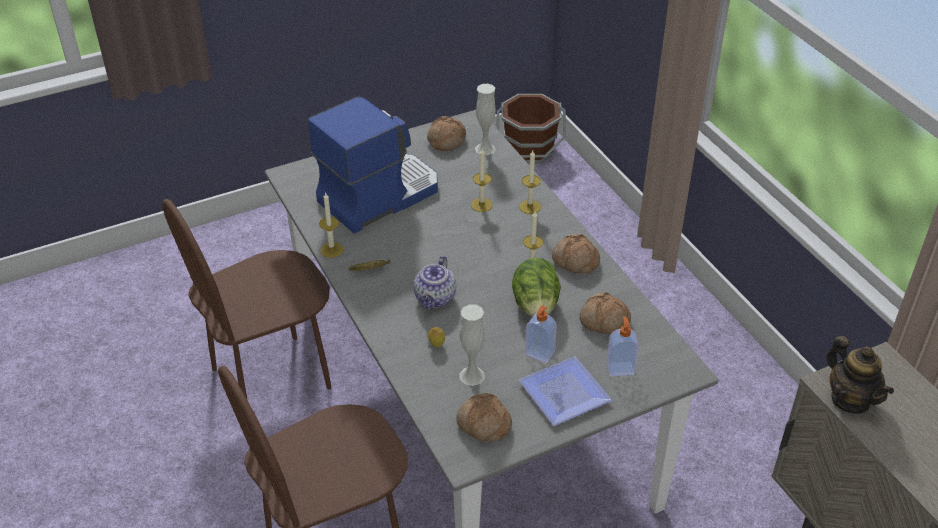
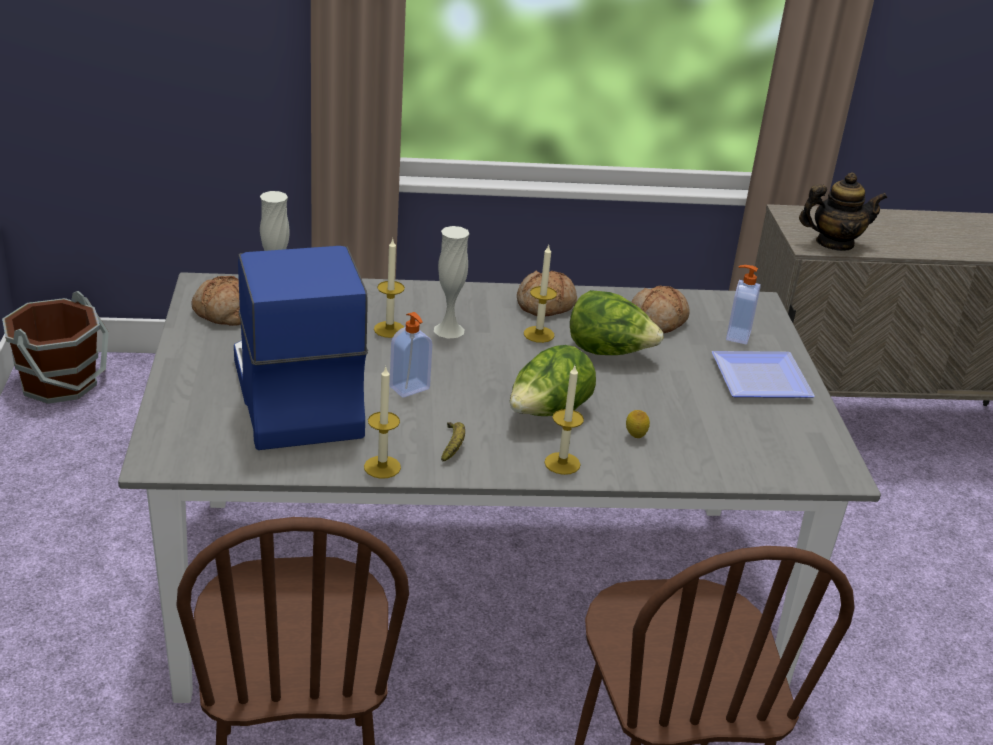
camera: 70 degrees left, 10 degrees down
(435, 299) = (548, 414): teapot -> lettuce
(472, 376) = (703, 428): white vase -> white vase (449, 330)
(483, 424) = (788, 444): bread -> none
(530, 207) = (423, 301): candle -> candle (562, 463)
(539, 354) = (689, 374): soap dispenser -> soap dispenser (410, 388)

